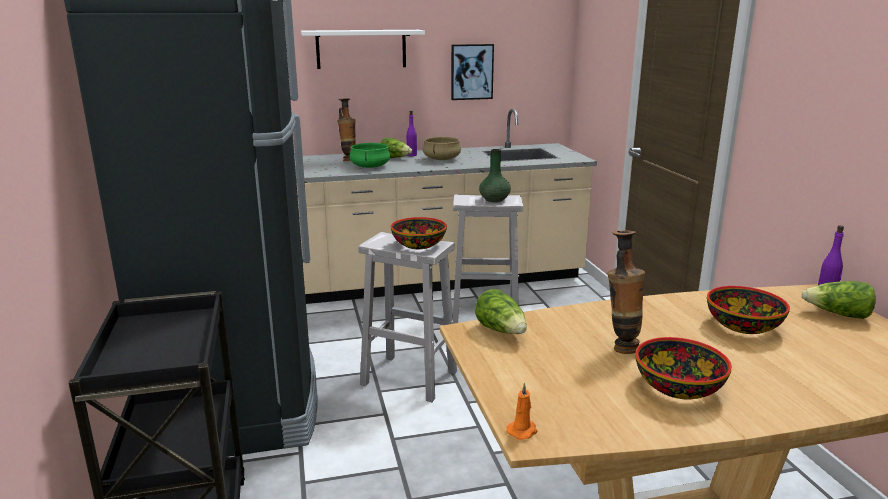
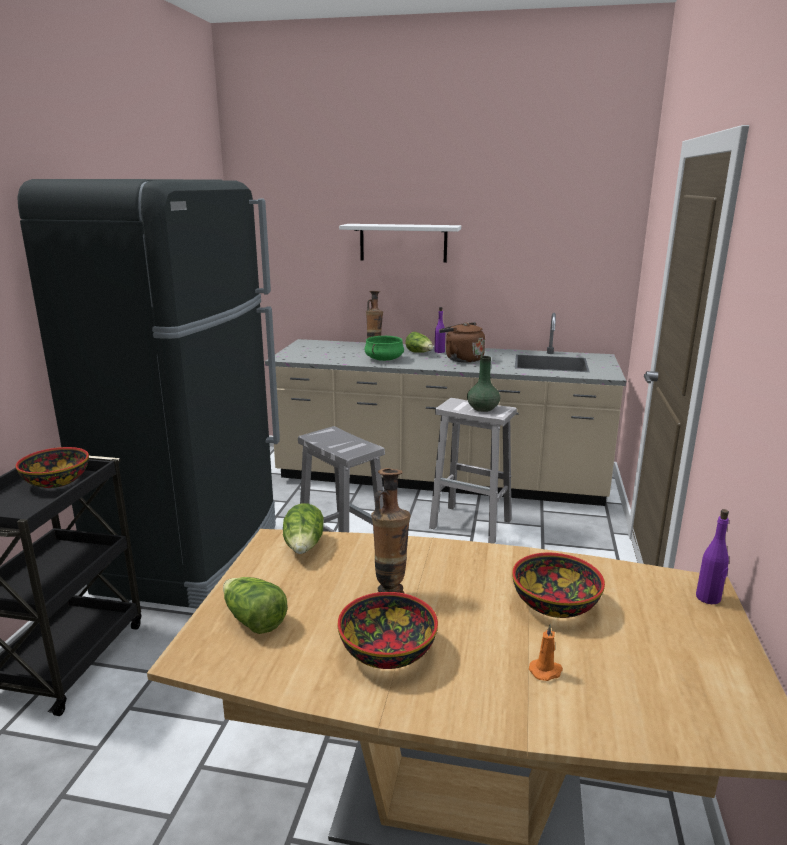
camera: 25 degrees right, 0 degrees up
(418, 245) = (348, 445): bowl -> bowl (56, 481)
(441, 159) = (461, 359): beige cooking pot -> brown kettle
(471, 72) = (516, 270): picture -> none
(523, 431) = (191, 648): orange candle -> orange candle (546, 671)
(837, 314) = (696, 621): lettuce -> lettuce (253, 620)

